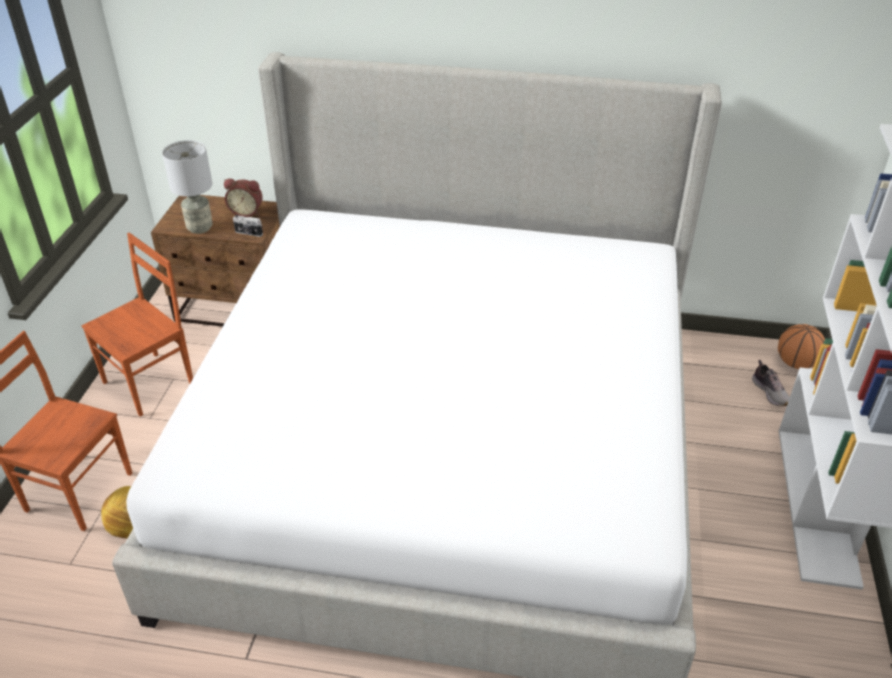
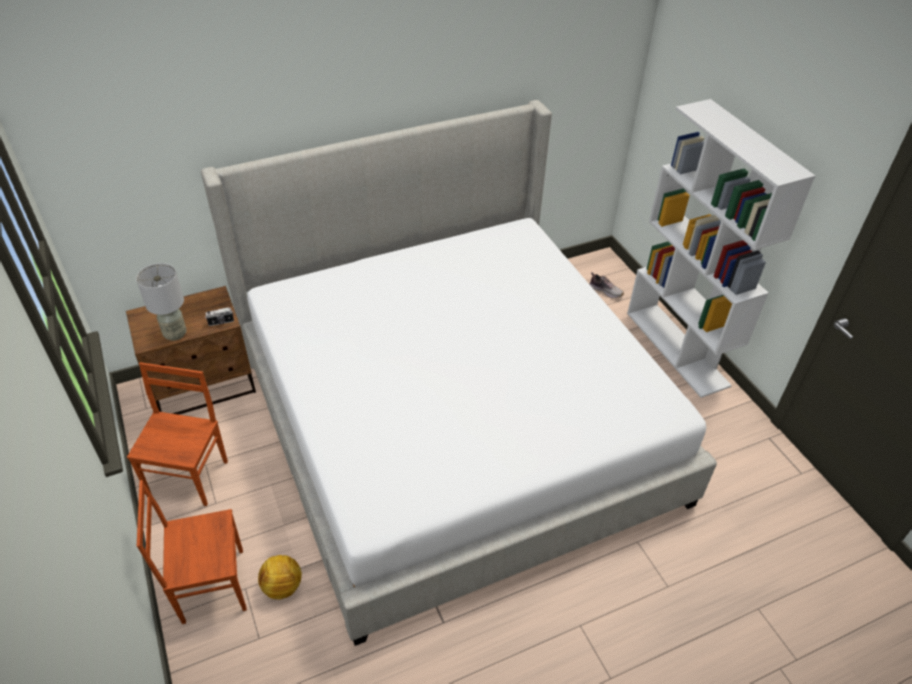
camera: 35 degrees left, 5 degrees up
(246, 211) = (200, 305): alarm clock -> none
(796, 363) = (605, 265): basketball -> none

